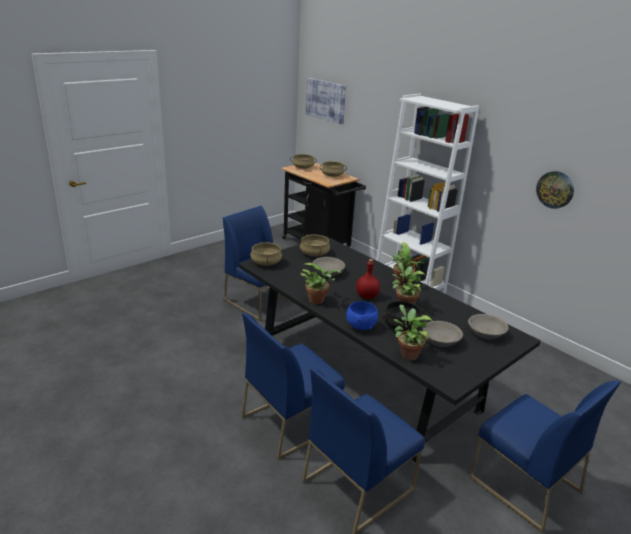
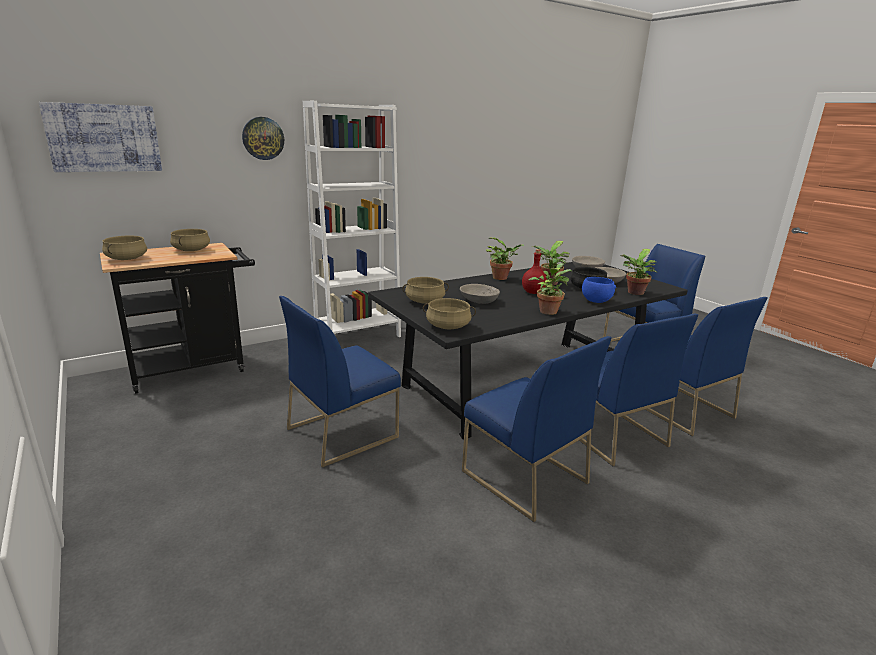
camera: 80 degrees left, 5 degrees down
(222, 371) = (523, 477): none -> blue chair
(555, 189) = (457, 170): wall clock -> wall clock (263, 138)

